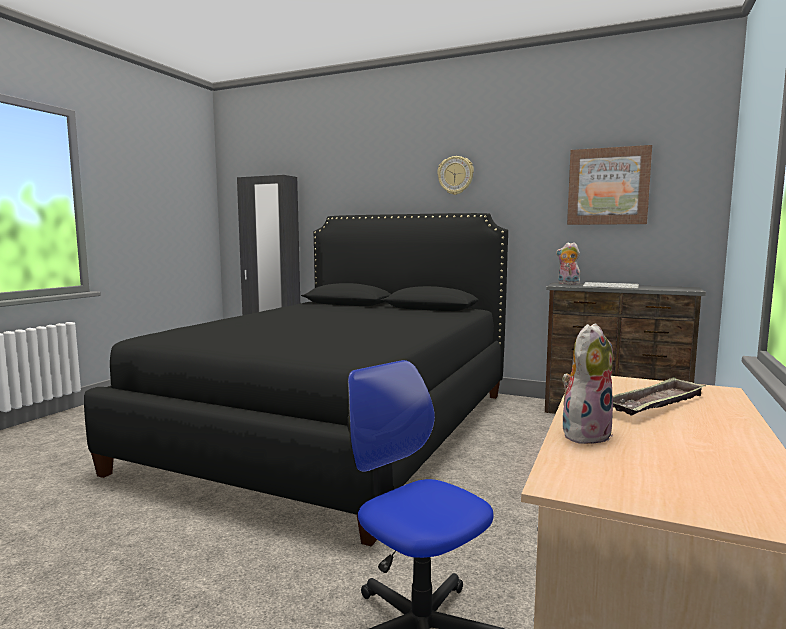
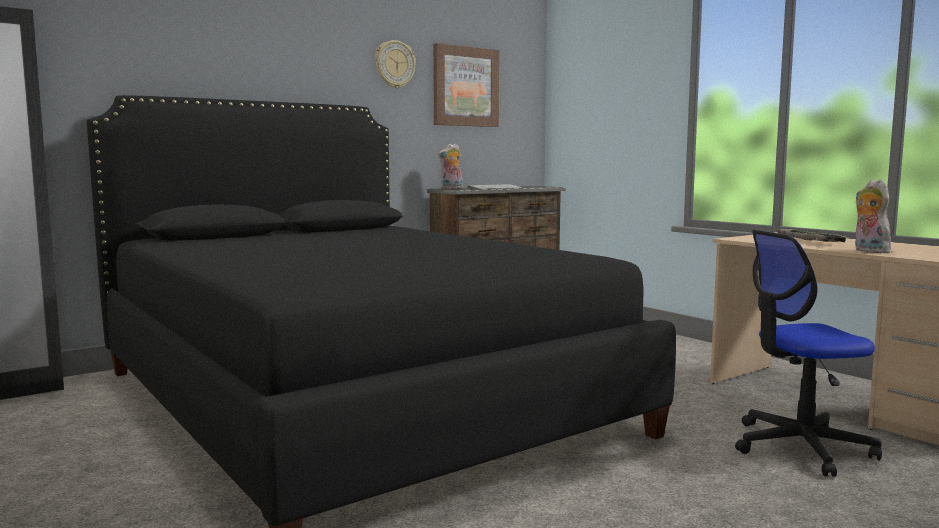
camera: 60 degrees left, 0 degrees up
(455, 175) = (312, 54): wall clock -> wall clock (394, 64)

